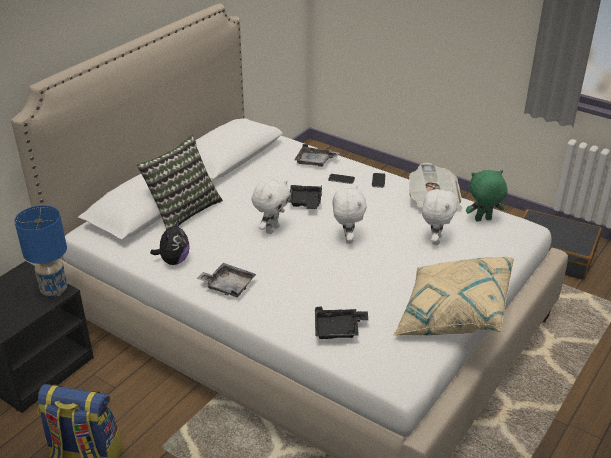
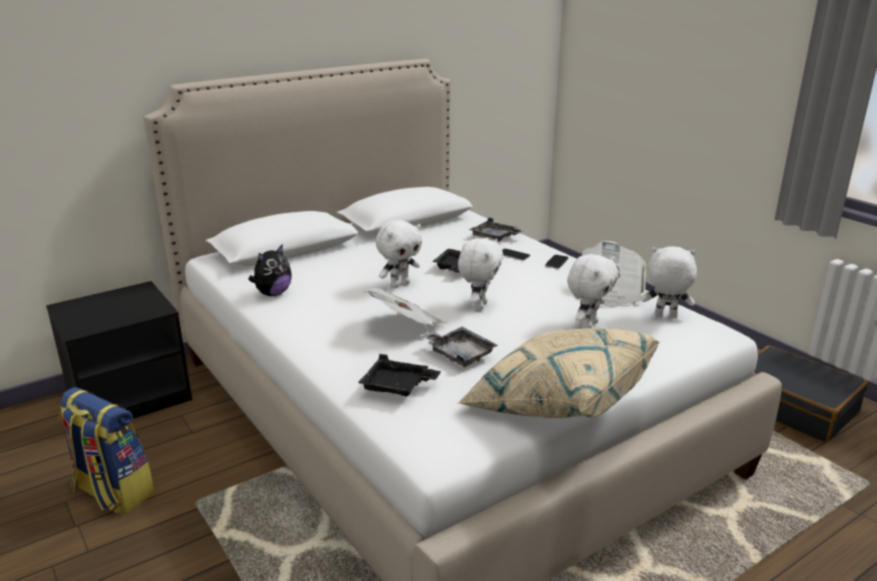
camera: 20 degrees right, 10 degrees down
(54, 290) = (155, 308): blue table lamp -> none
(183, 211) = (319, 256): pillow -> none
(228, 285) = (309, 324): grey tray -> grey tray (459, 354)
(306, 271) = (406, 326): none -> newspaper
(483, 220) = (665, 316): green plush toy -> white plush toy

